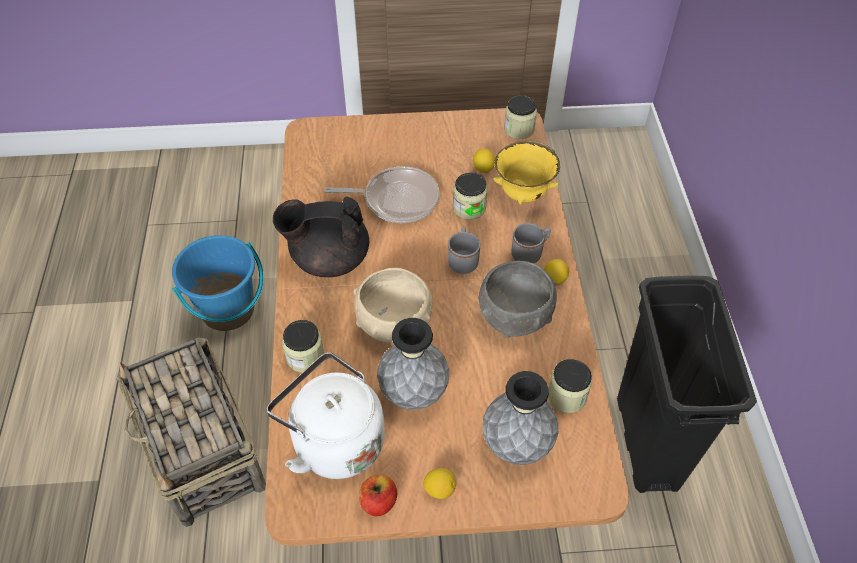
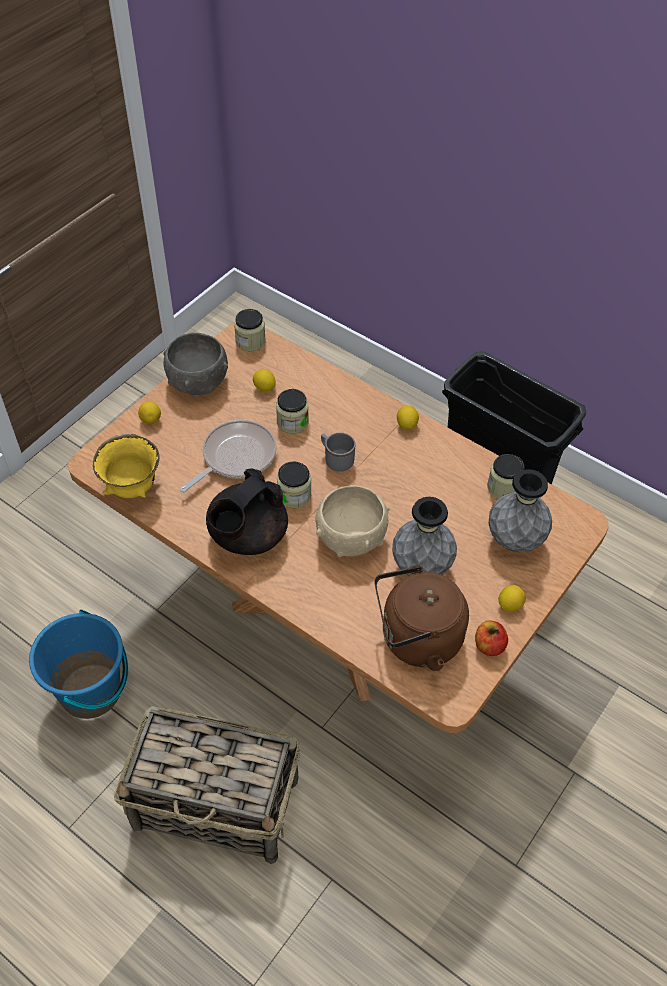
camera: 50 degrees left, 0 degrees up
(305, 357) = (326, 610): jar -> jar (294, 495)
(334, 440) = (416, 639): white kettle -> brown kettle
(378, 132) = (151, 420): none -> lemon
(514, 316) = (414, 467): grey bowl -> grey bowl (198, 381)
(524, 194) = (315, 384): yellow bowl -> yellow bowl (132, 487)
(530, 253) = (370, 420): grey mug -> none

